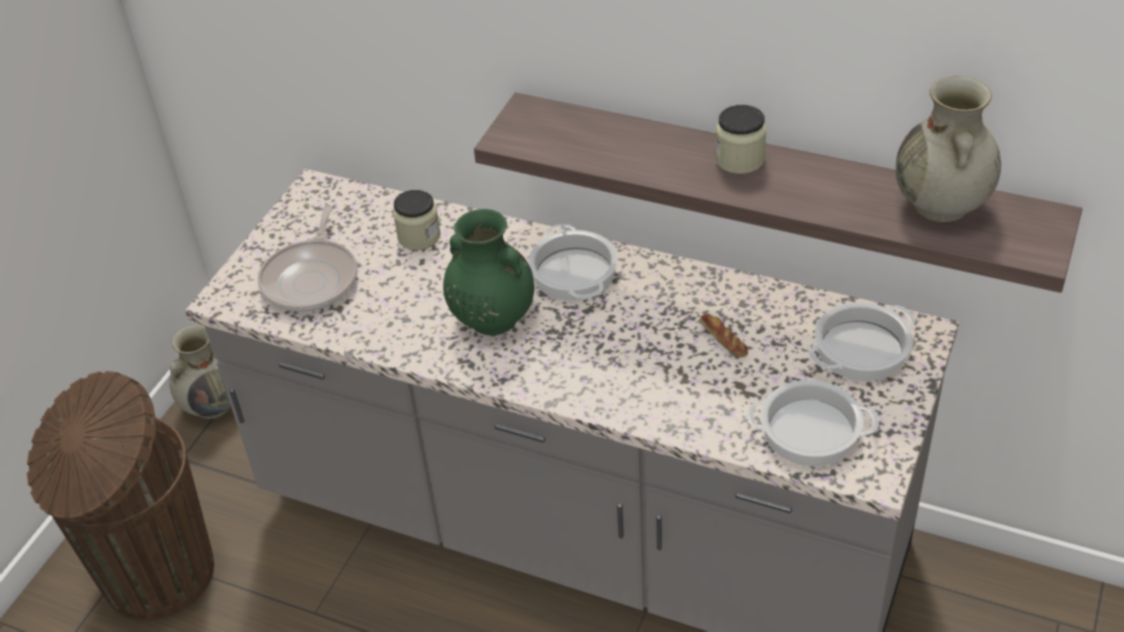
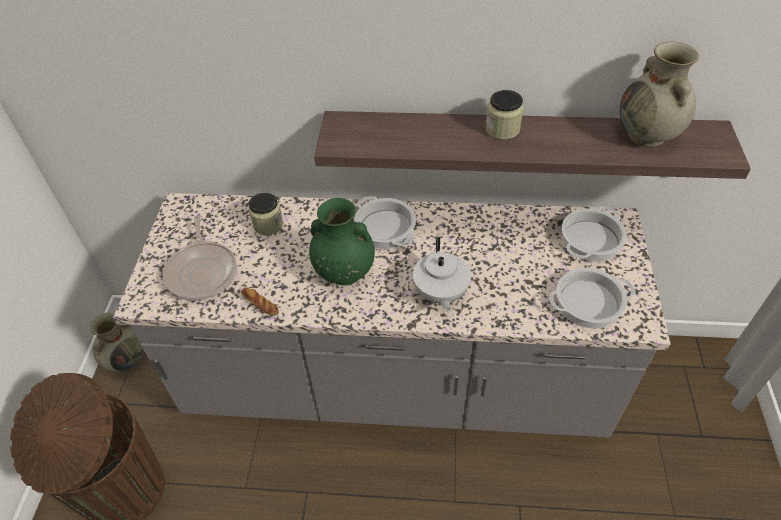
camera: 20 degrees left, 5 degrees up
(608, 373) = (440, 293): none -> white teapot
(723, 339) = (503, 252): bread -> bread (260, 303)

